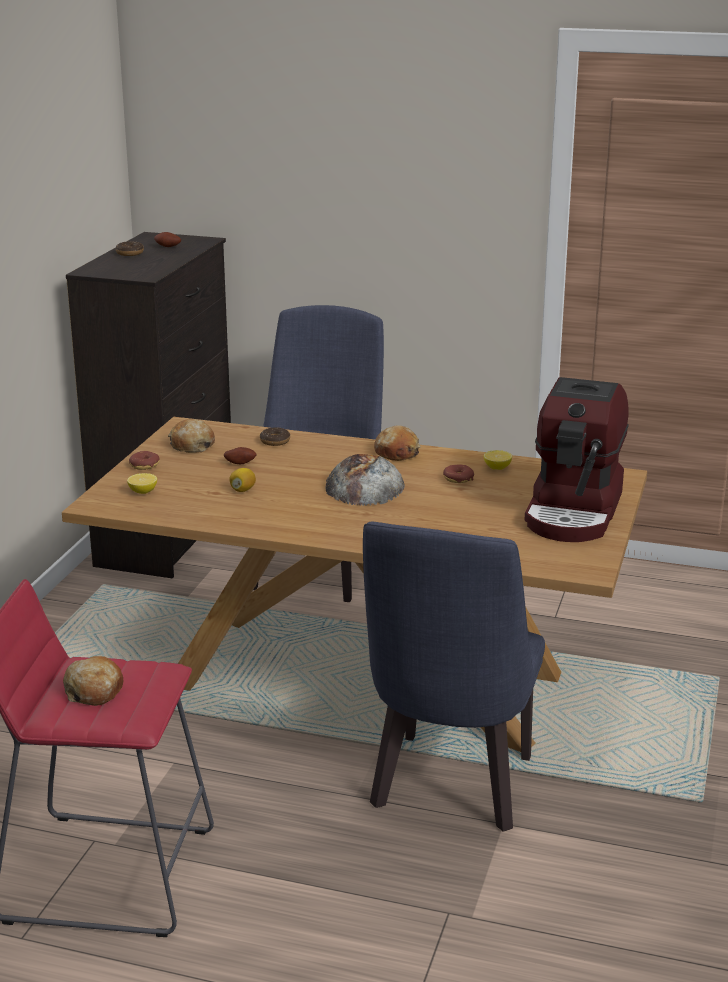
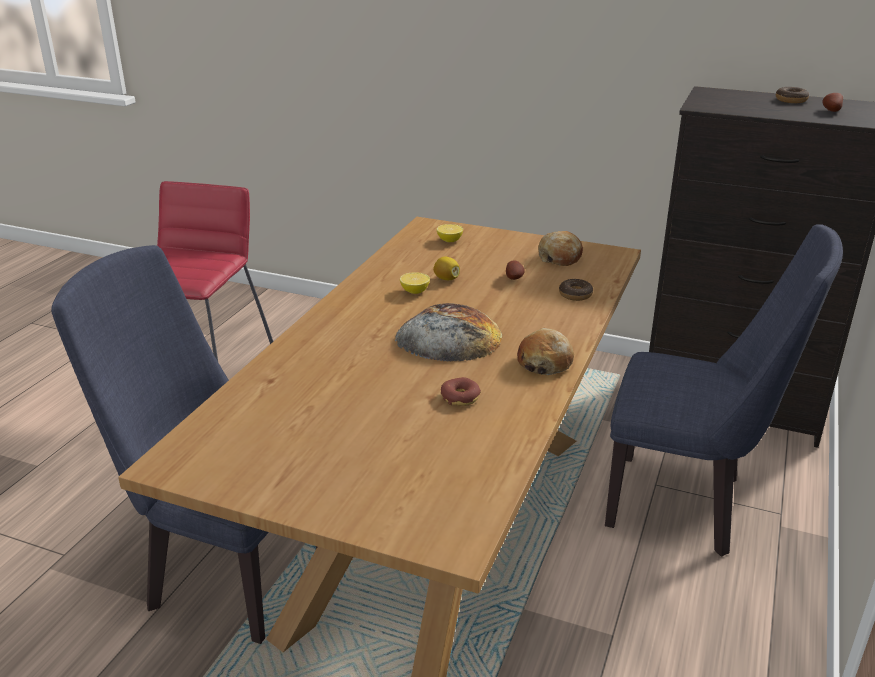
camera: 95 degrees right, 5 degrees up
(94, 691) = (183, 261): bread -> none
(144, 465) = (510, 240): donut -> none
(497, 468) = (493, 430): lemon -> lemon (414, 291)
(575, 511) = (337, 477): coffee machine -> none

